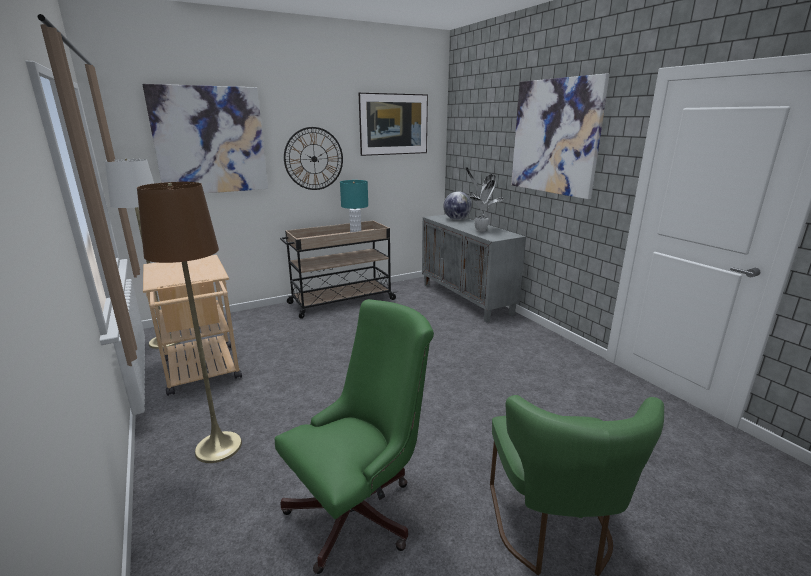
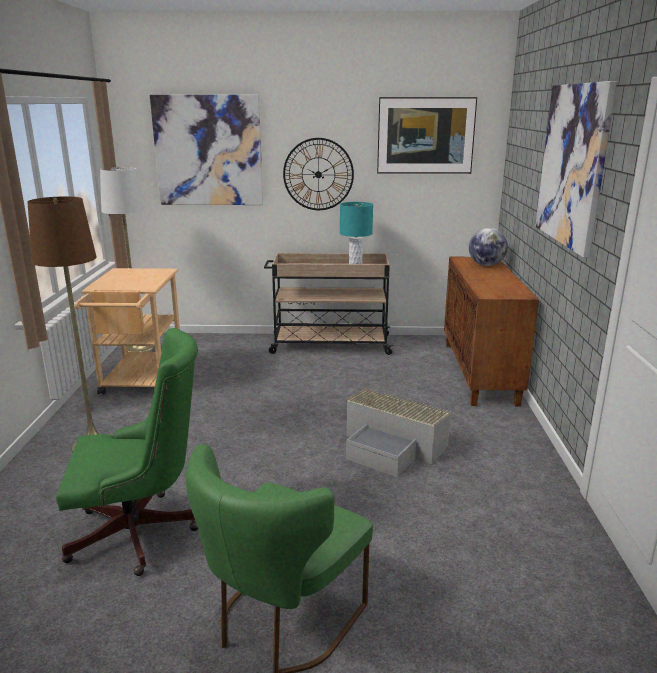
camera: 30 degrees right, 0 degrees up
(466, 299) = (480, 373): grey cabinet -> brown cabinet
(471, 365) = (392, 446): none -> grey storage box
(479, 230) = (490, 282): potted plant -> none

